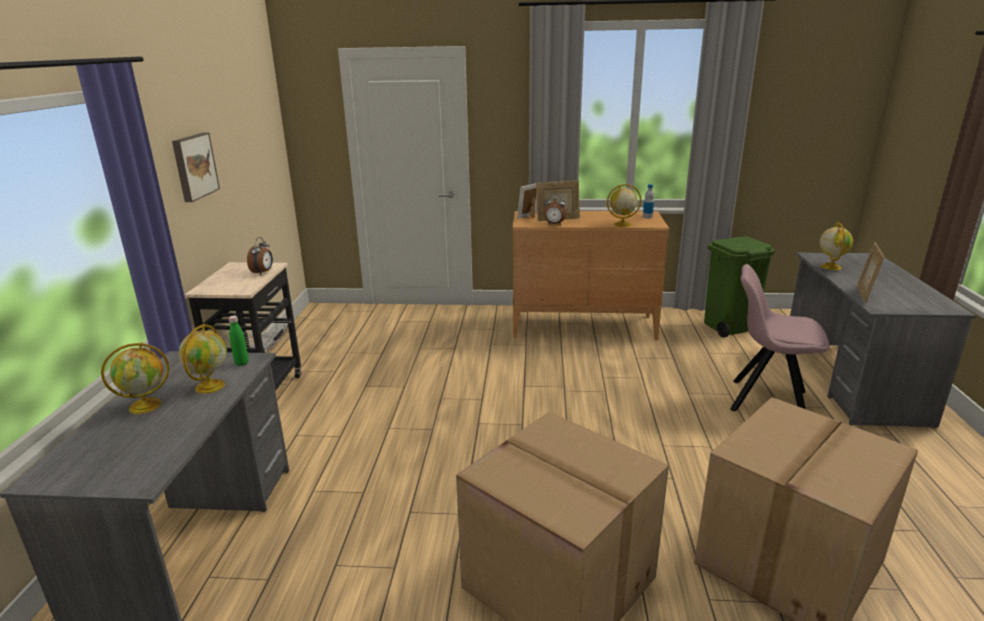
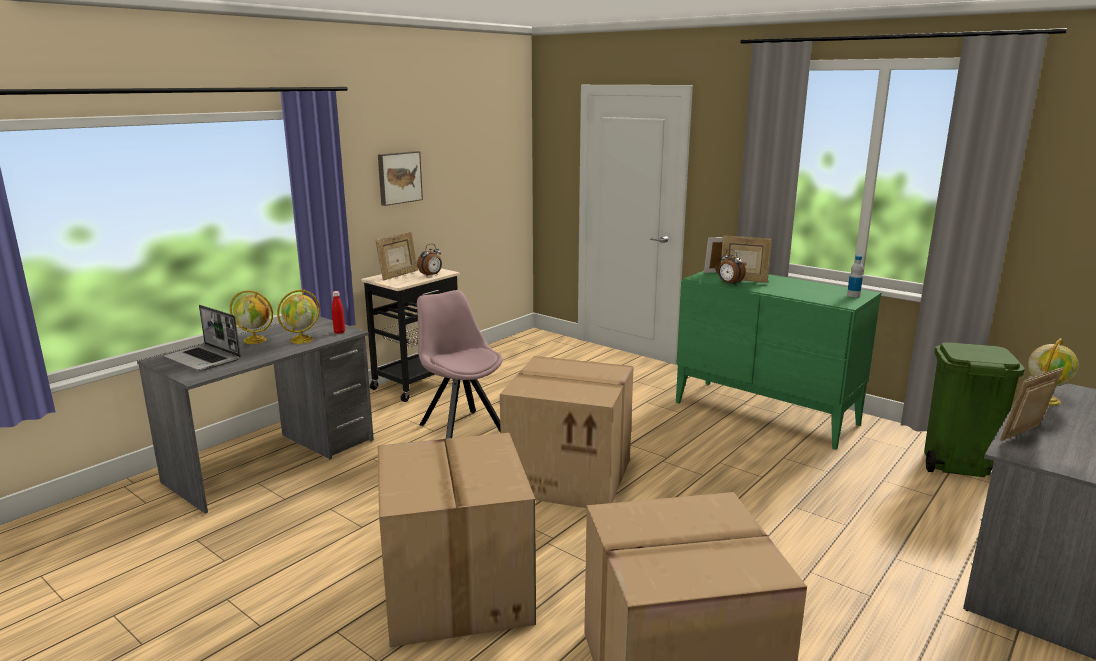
camera: 35 degrees right, 5 degrees down
(112, 453) = (204, 359): none -> laptop
(225, 280) = (398, 275): none -> picture frame
(242, 363) = (339, 332): green bottle -> red bottle
(515, 431) = (570, 475): none -> cardboard box
(583, 326) = (765, 413): brown cabinet -> green cabinet
(622, 224) = (804, 297): globe -> none
(767, 401) = (884, 547): pink chair -> pink chair (461, 429)

